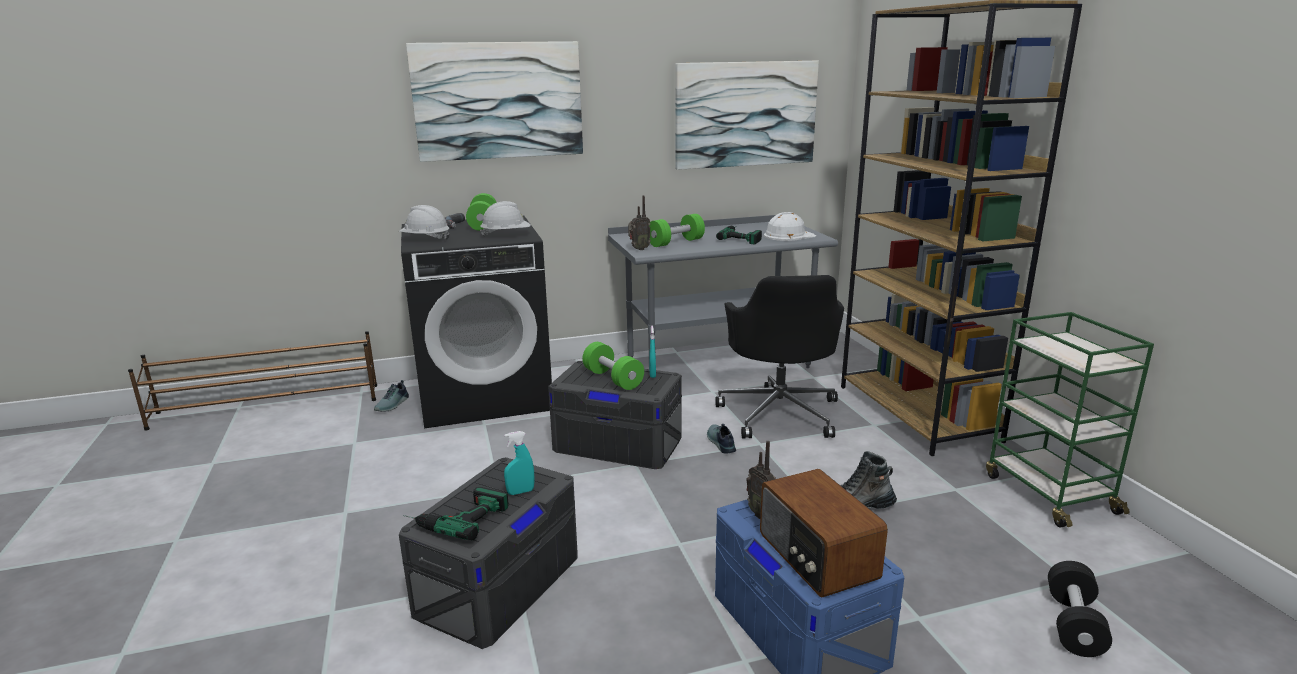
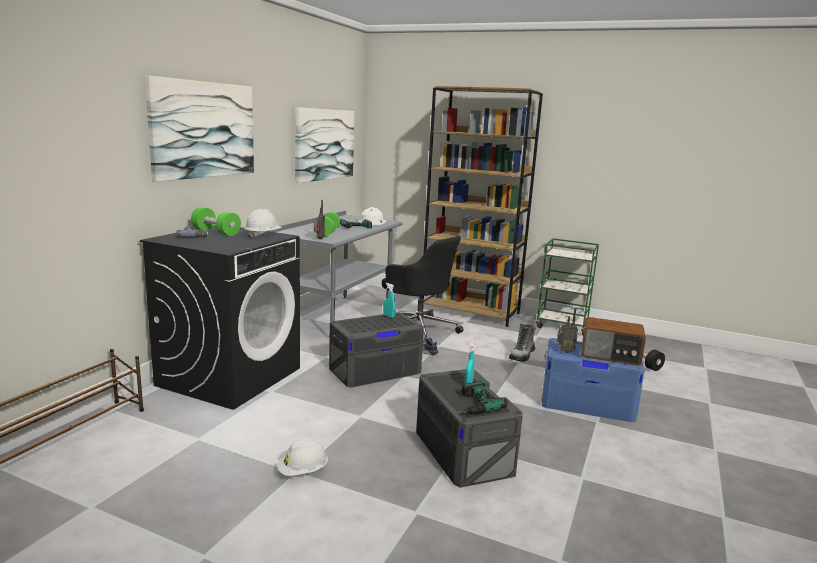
camera: 50 degrees left, 5 degrees down
(393, 405) = (168, 407): shoe -> none
(425, 239) = (213, 246): white hard hat -> white hard hat (303, 472)
(613, 379) = (375, 324): green dumbbell -> none

